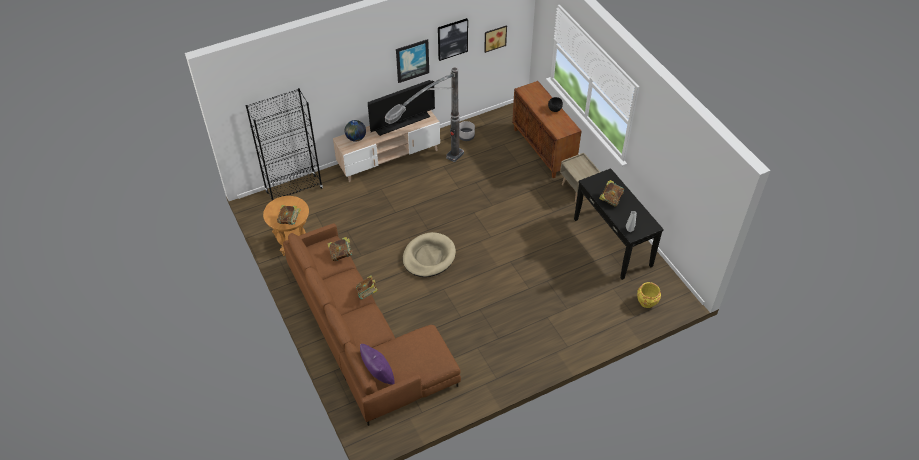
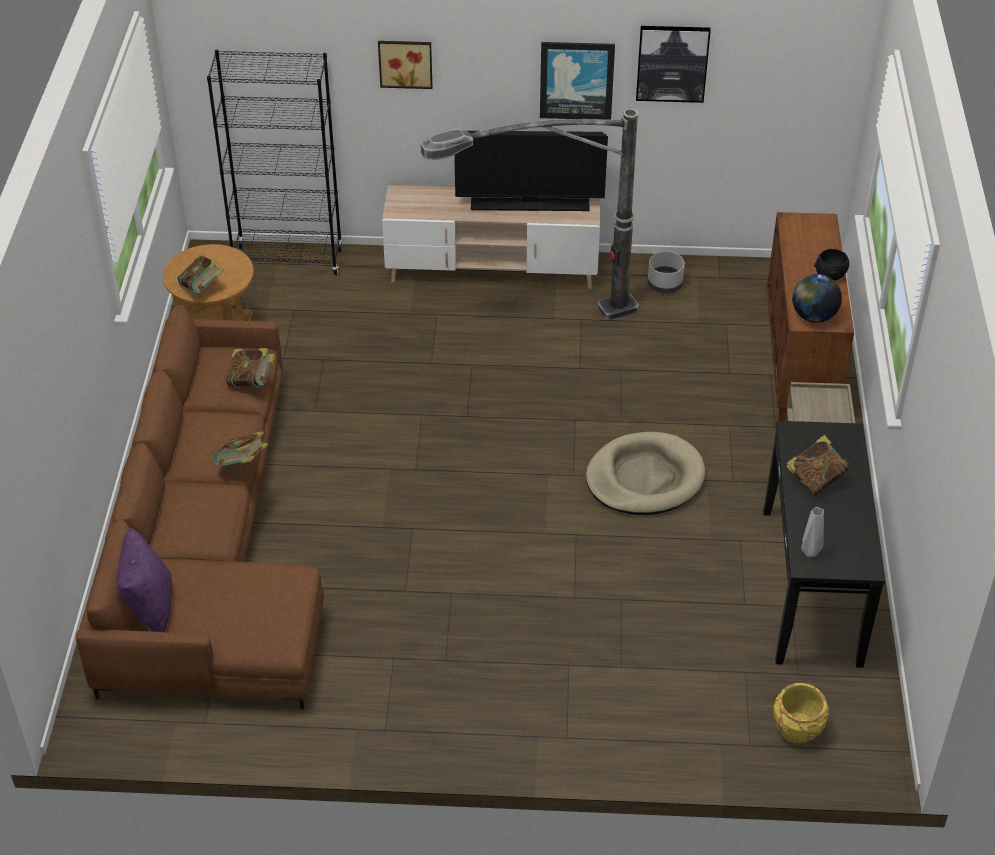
camera: 30 degrees right, 5 degrees down
(356, 138) = (426, 200): globe -> globe (813, 316)
(429, 257) = (430, 462): beige dog bed -> beige dog bed (644, 478)
(494, 38) = (772, 94): picture -> picture (405, 62)

